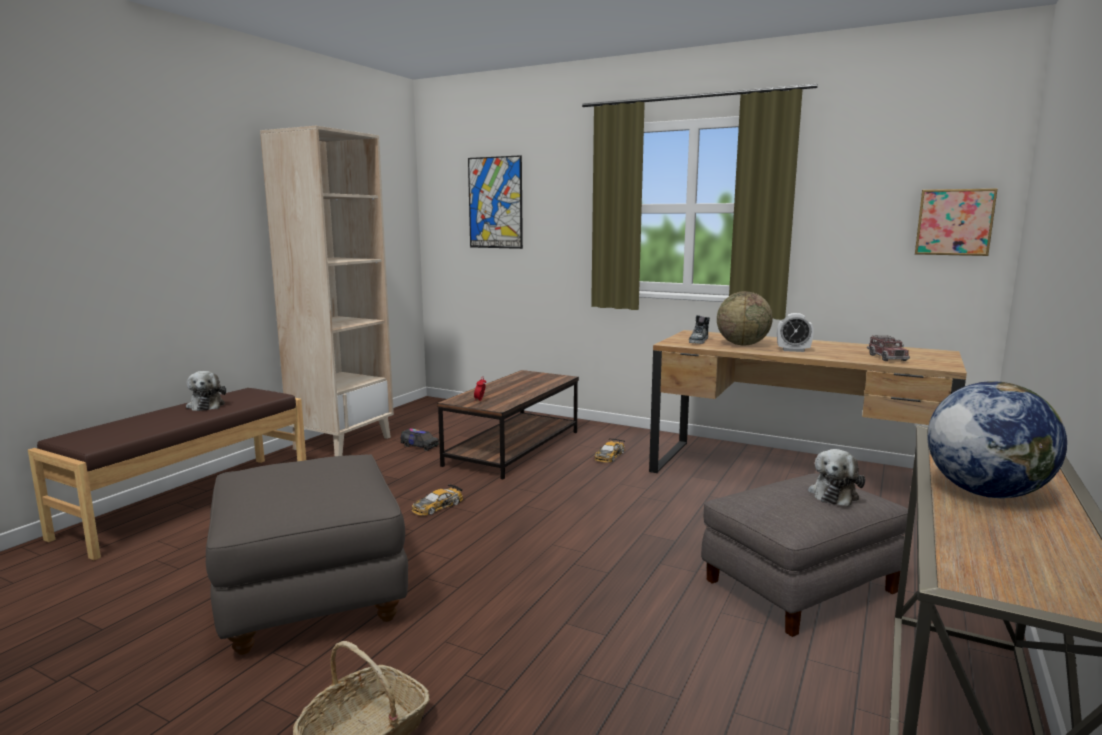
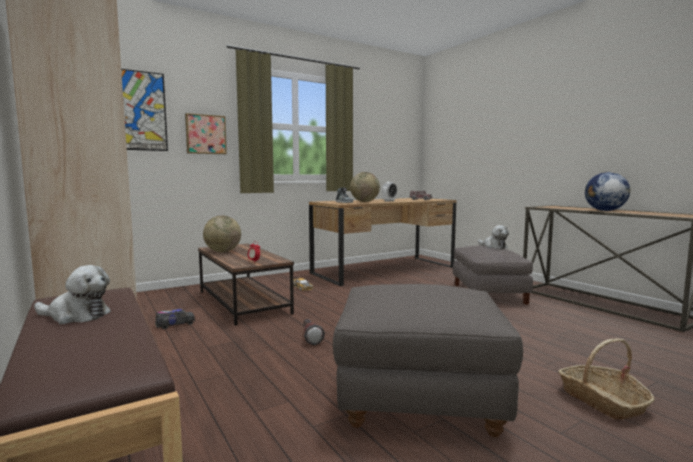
camera: 60 degrees left, 5 degrees down
(437, 506) = (310, 338): toy car -> flashlight
(513, 381) = (222, 251): none -> globe
(954, 222) = (405, 142): picture -> picture (205, 134)

